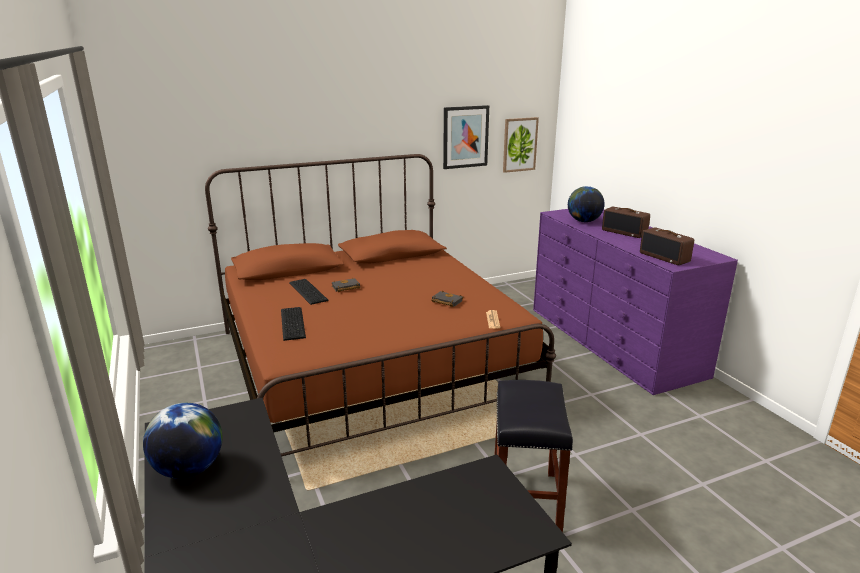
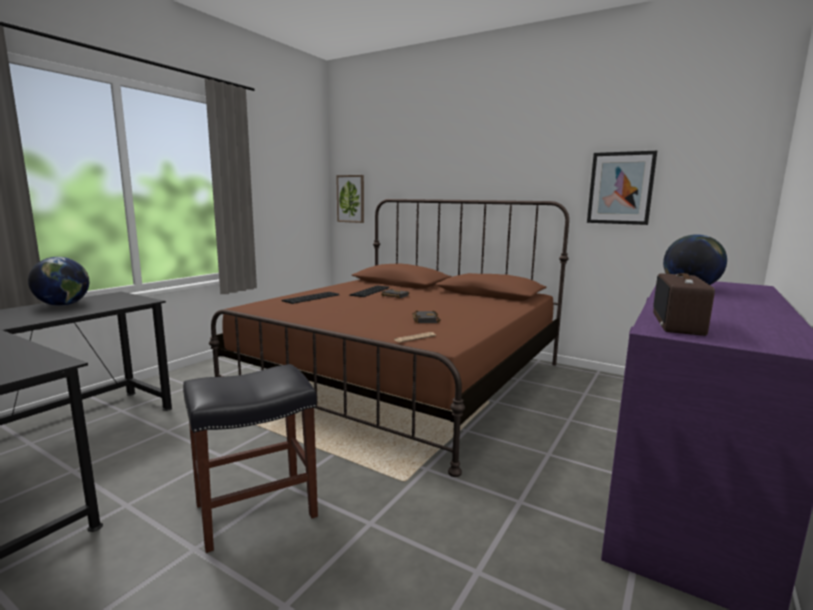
camera: 55 degrees right, 10 degrees down
(519, 144) = (706, 203): picture -> picture (351, 199)
(624, 232) = (715, 302): radio -> none

